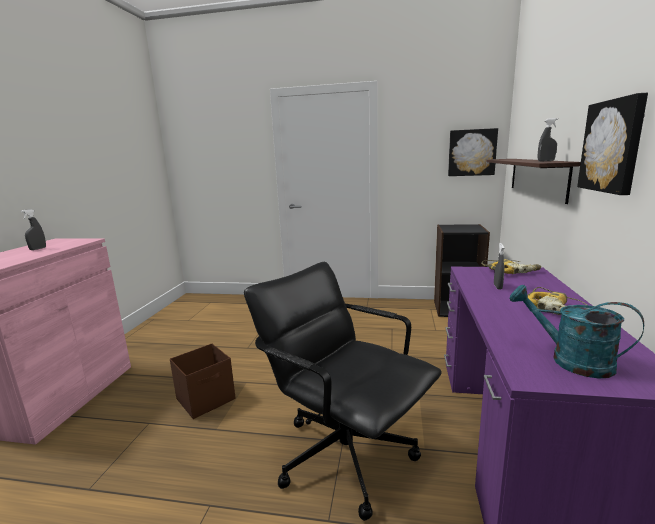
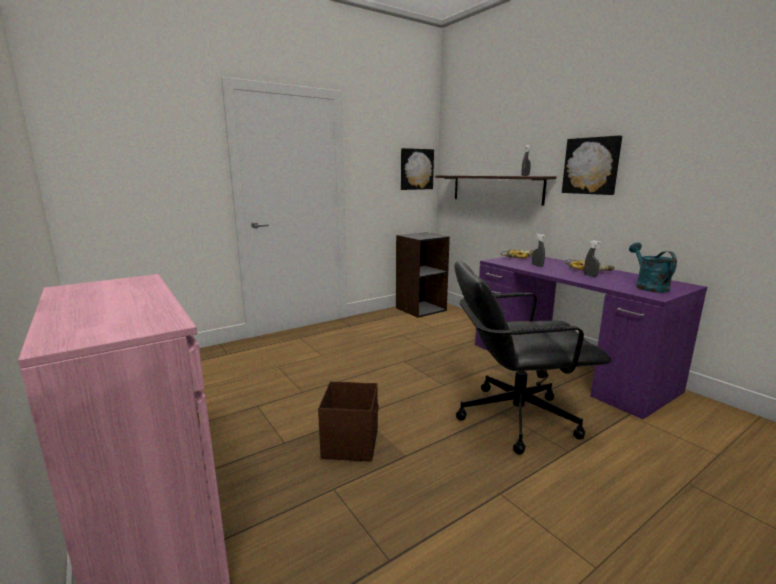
camera: 45 degrees left, 0 degrees up
(38, 249) = (105, 297): grey spray bottle -> grey spray bottle (590, 276)
(570, 360) = (648, 286): turquoise watering can -> turquoise watering can turned 90 degrees clockwise

